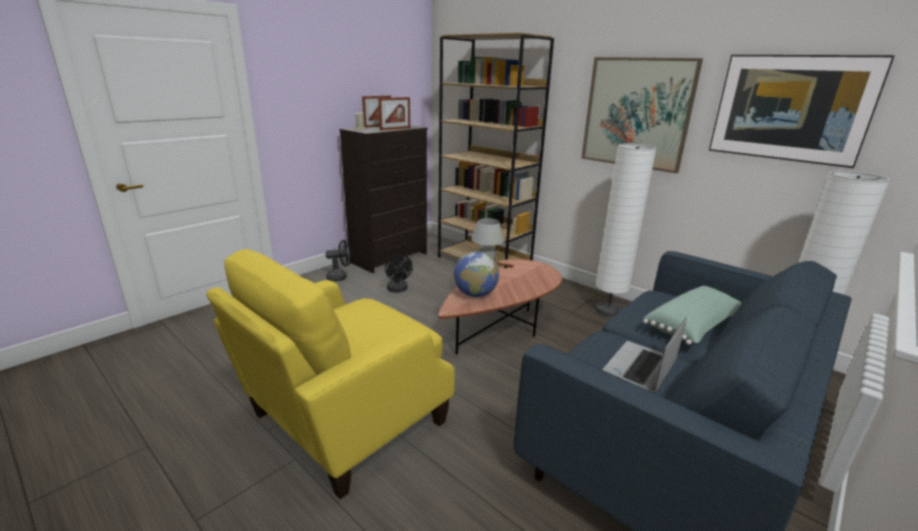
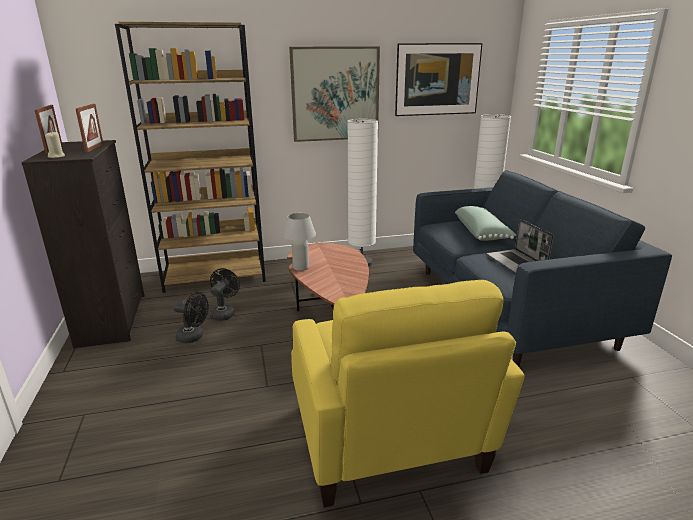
camera: 55 degrees left, 0 degrees up
(340, 277) = (100, 366): black fan -> black fan (224, 313)
(475, 294) = (335, 284): globe -> none

